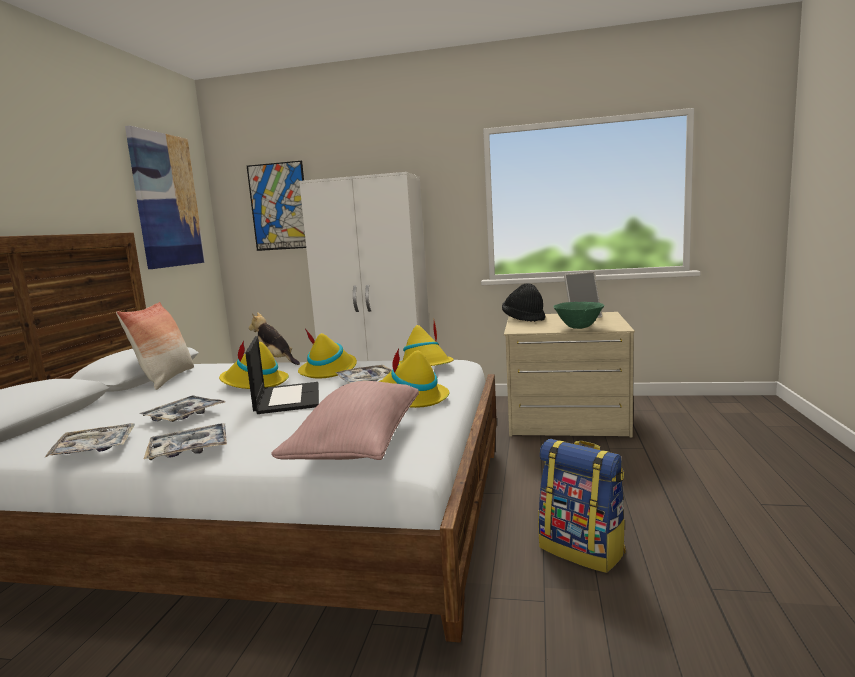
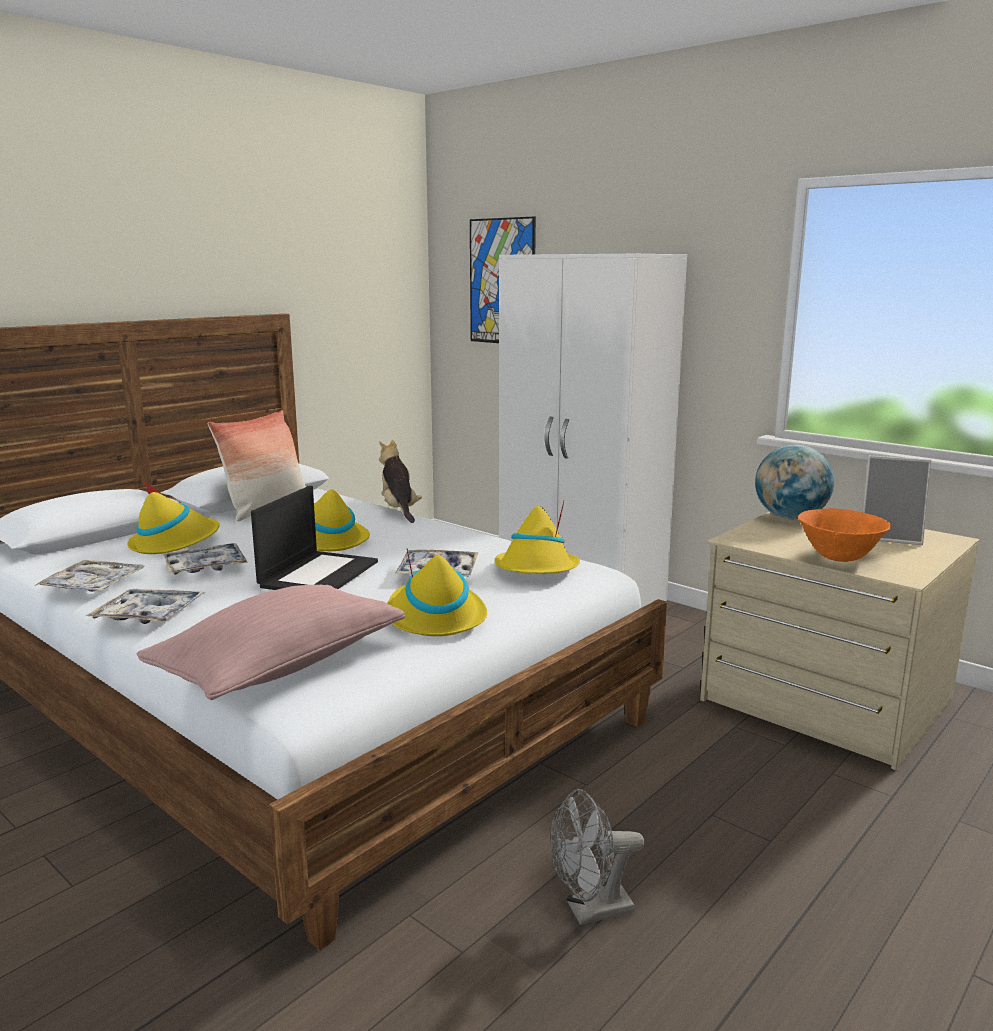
camera: 30 degrees right, 5 degrees up
(166, 201) = (351, 269): picture -> none
(329, 371) = (426, 542): yellow hat -> yellow hat (175, 543)
(524, 319) = (790, 518): black hat -> globe
(579, 328) = (839, 558): green bowl -> orange bowl
(582, 550) = (590, 911): backpack -> grey fan

